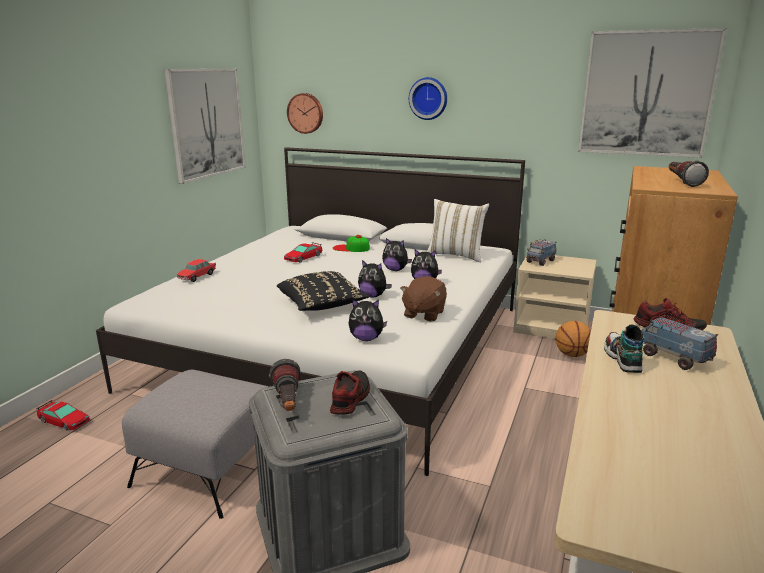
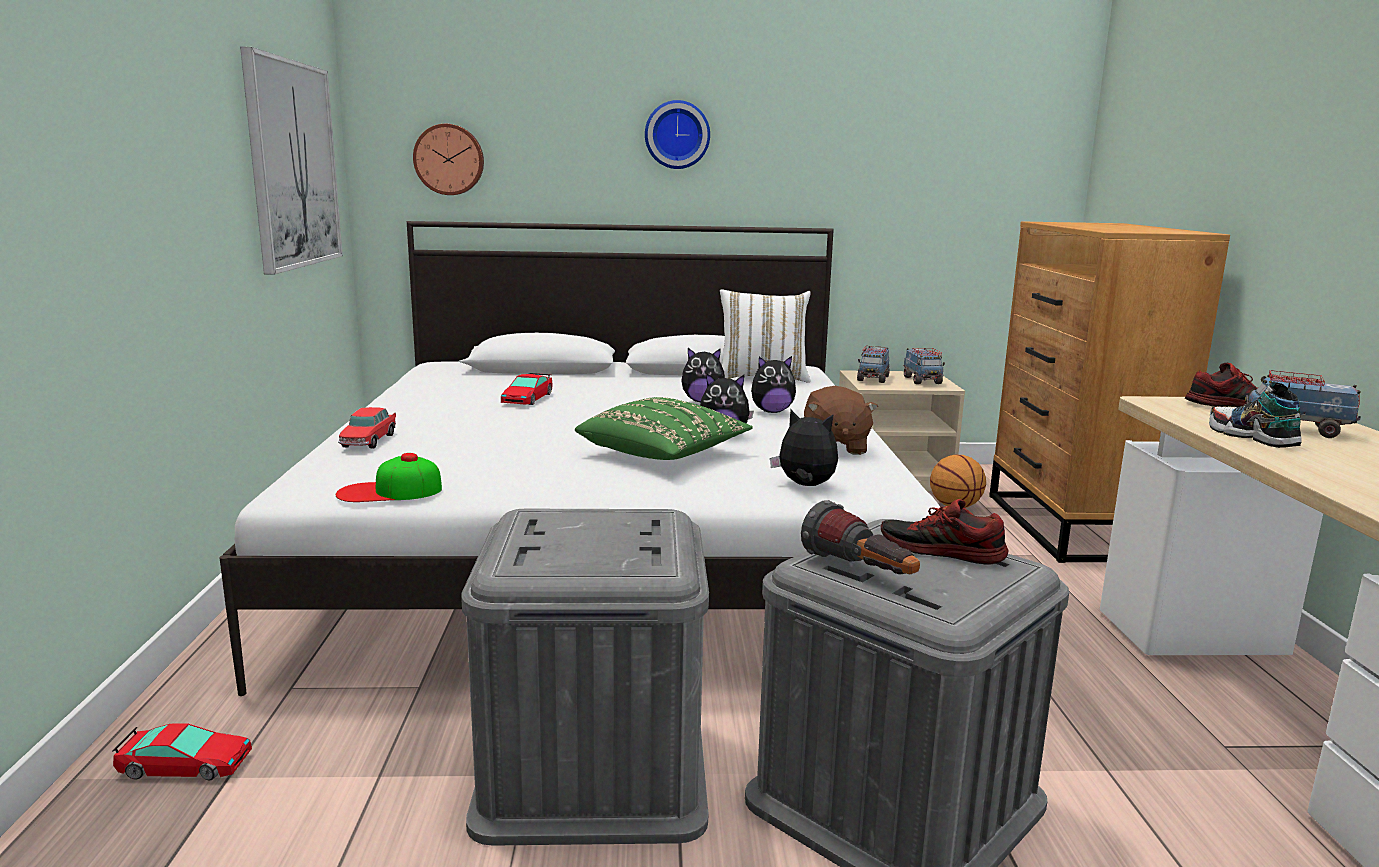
camera: 25 degrees left, 5 degrees down
(210, 467) = (593, 767): grey ottoman -> grey storage box
(322, 305) = (663, 454): black pillow -> green pillow
(350, 398) = (942, 551): shoe -> shoe turned 60 degrees counterclockwise
(351, 248) = (586, 382): cap -> cap (389, 491)
(366, 338) = (805, 486): plush toy -> plush toy turned 135 degrees counterclockwise
(573, 266) = (922, 380): none -> toy truck
(646, 94) = (994, 130): picture -> none
(681, 182) = (1132, 228): flashlight -> none

